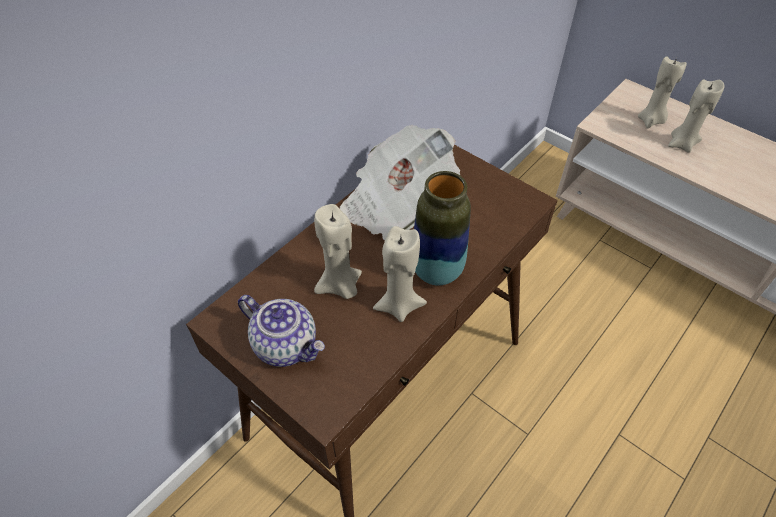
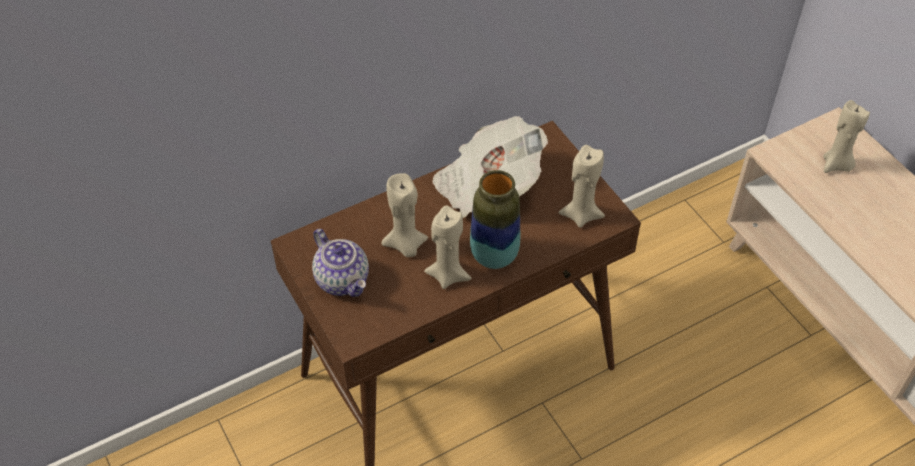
camera: 20 degrees right, 0 degrees up
(681, 144) = (855, 200): beige candle -> beige candle (581, 215)

